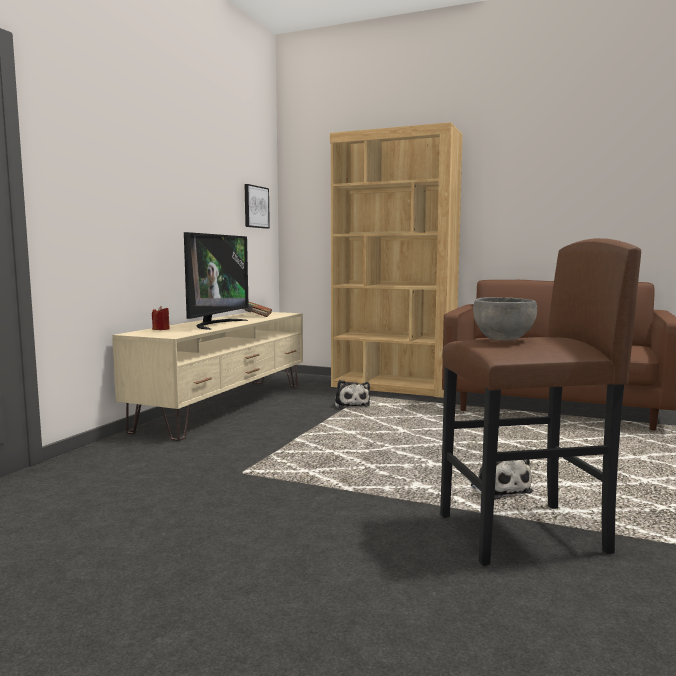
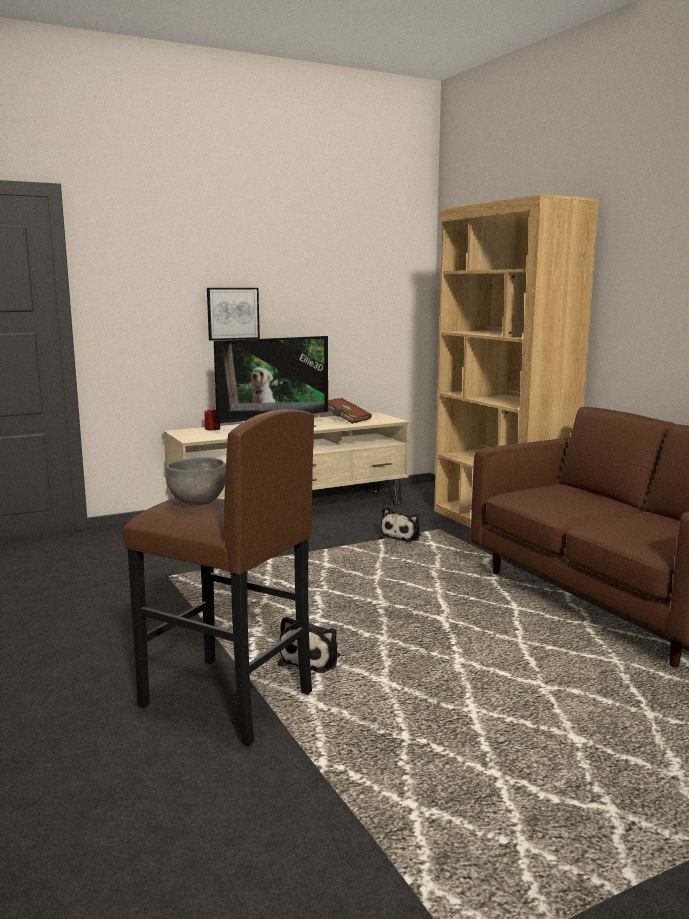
camera: 40 degrees right, 5 degrees up
(255, 207) = (389, 294): picture -> picture (232, 313)

